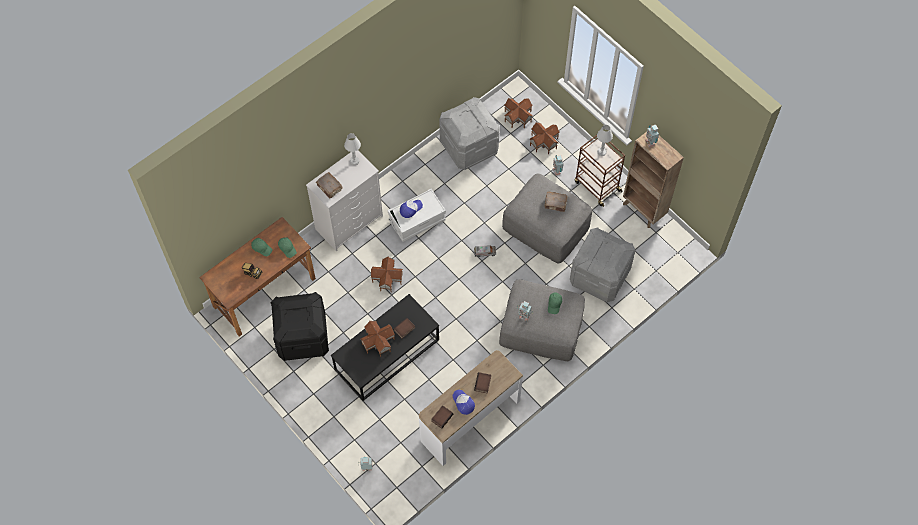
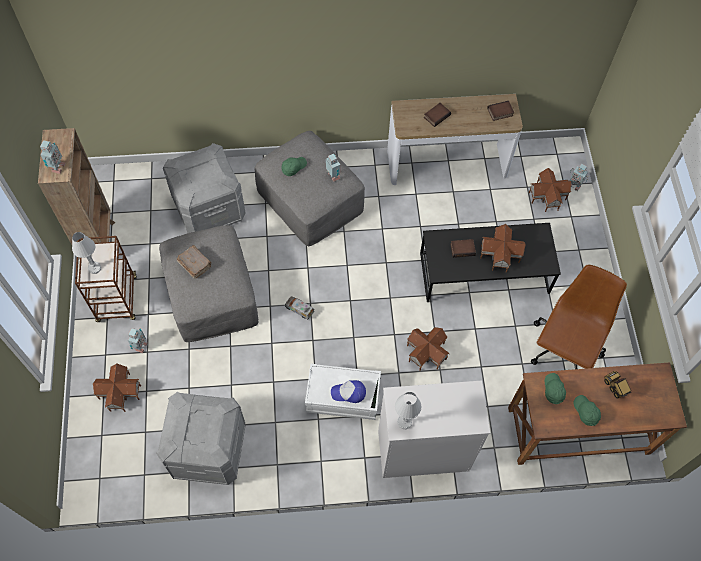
camera: 145 degrees left, 0 degrees up
(302, 337) = (564, 349): black storage box -> brown office chair
(329, 188) = (462, 406): brown book -> none
(463, 403) = (469, 112): cap -> none
(518, 117) = (116, 447): toy house -> toy house (546, 195)

